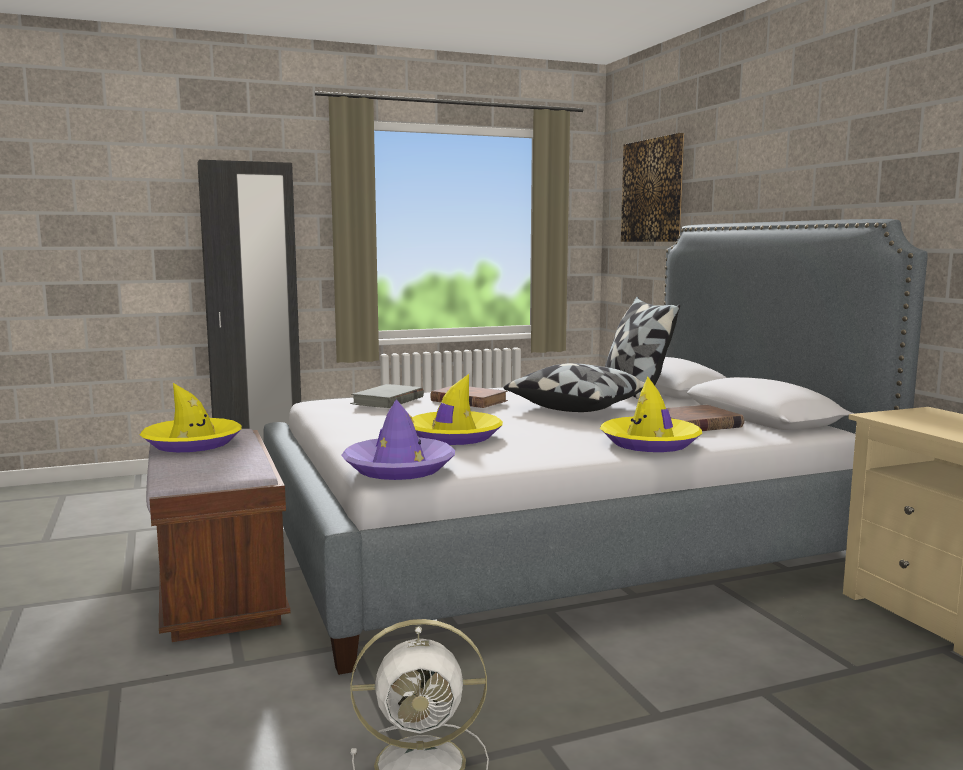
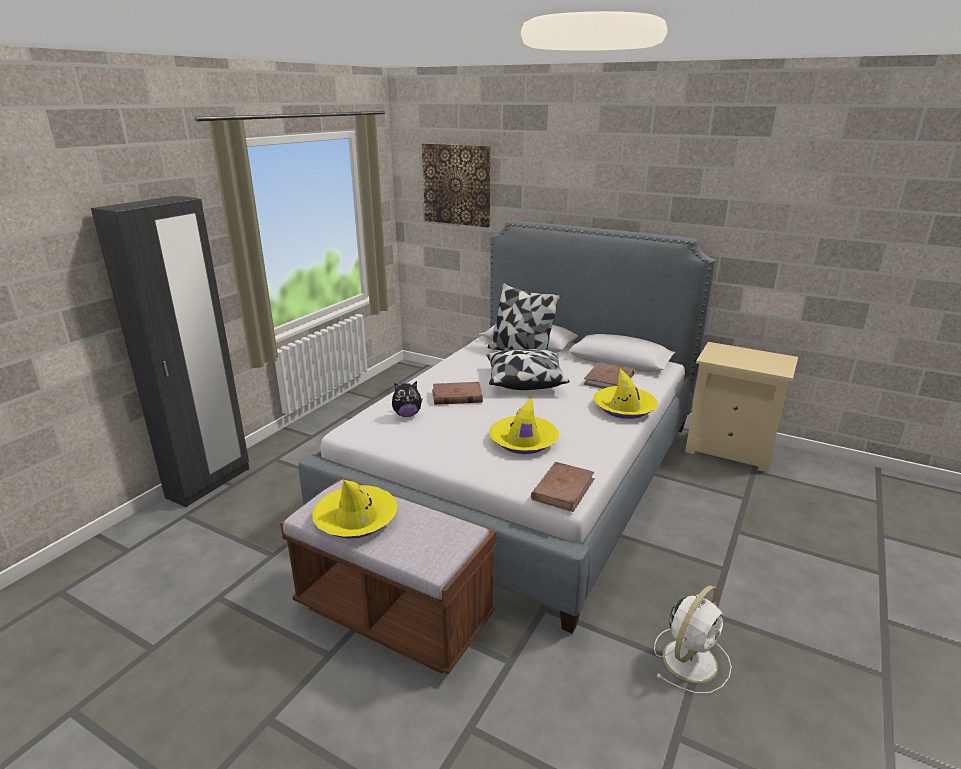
camera: 40 degrees left, 15 degrees up
(387, 401) = (407, 414): grey book -> plush toy
(399, 468) = (563, 489): purple hat -> brown book

